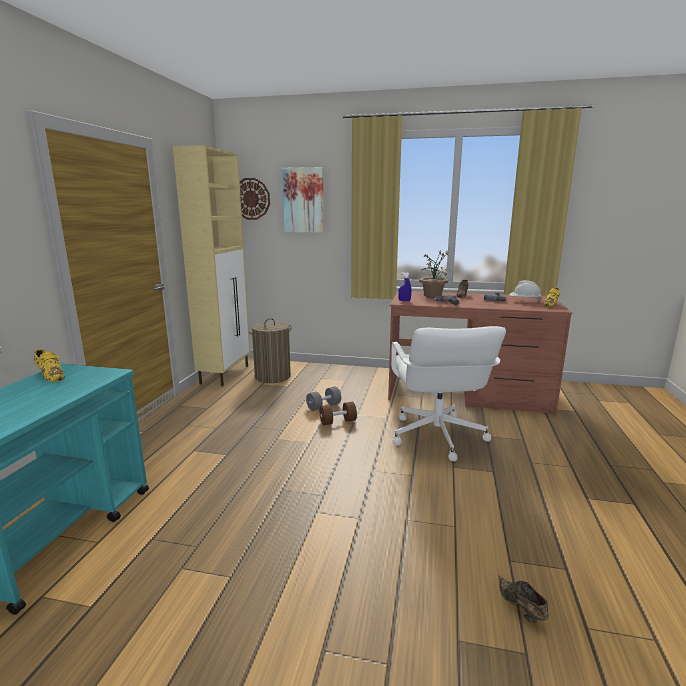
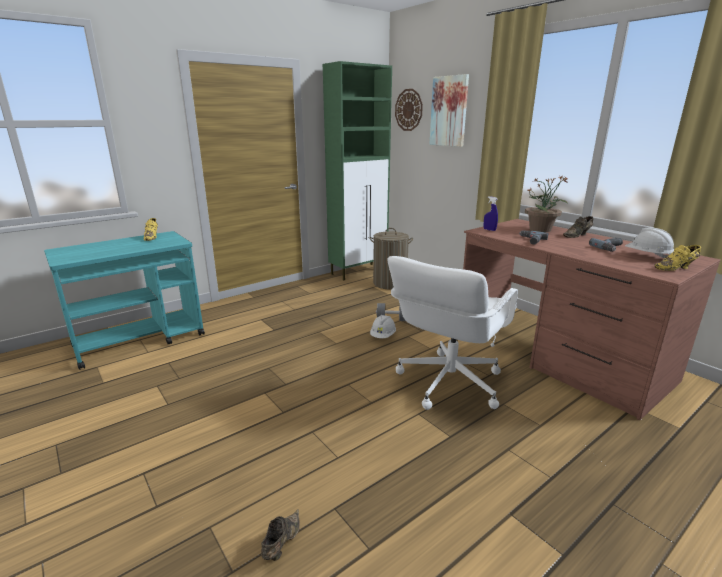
camera: 40 degrees right, 5 degrees up
(225, 374) = (359, 271): beige cabinet -> green cabinet
(338, 421) = (383, 336): brown dumbbell -> white hard hat

